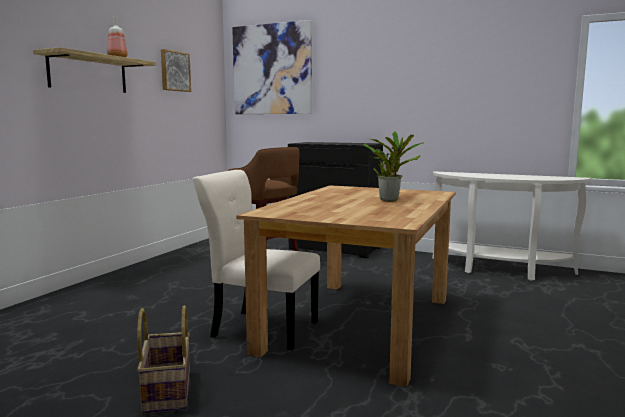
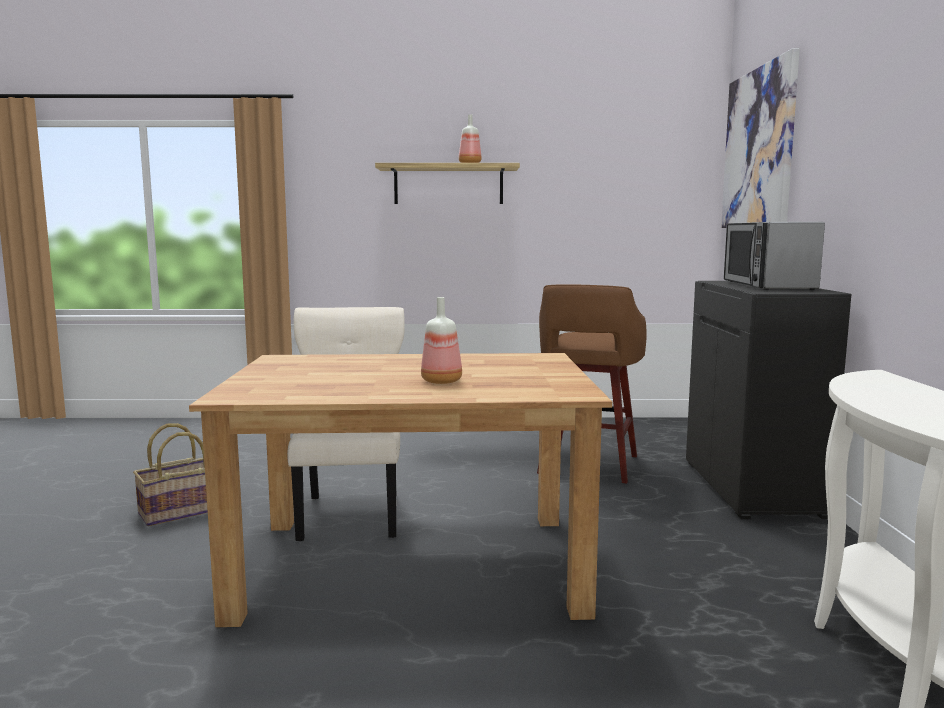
camera: 65 degrees right, 0 degrees up
(174, 71) = (599, 169): picture -> none
(333, 143) = (767, 285): none -> microwave
(390, 200) = (442, 381): potted plant -> bottle

